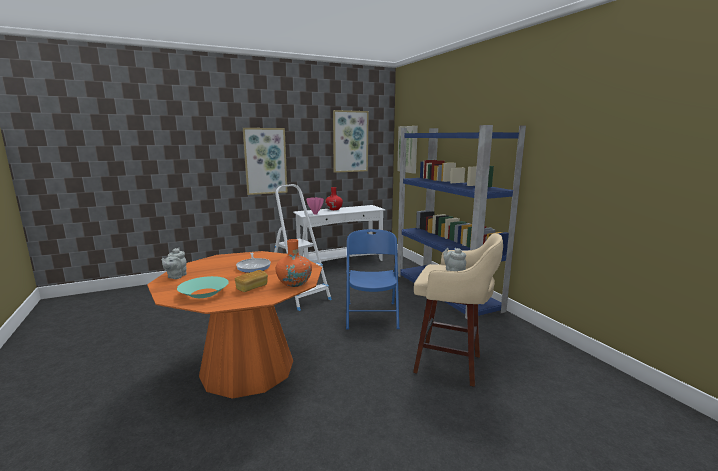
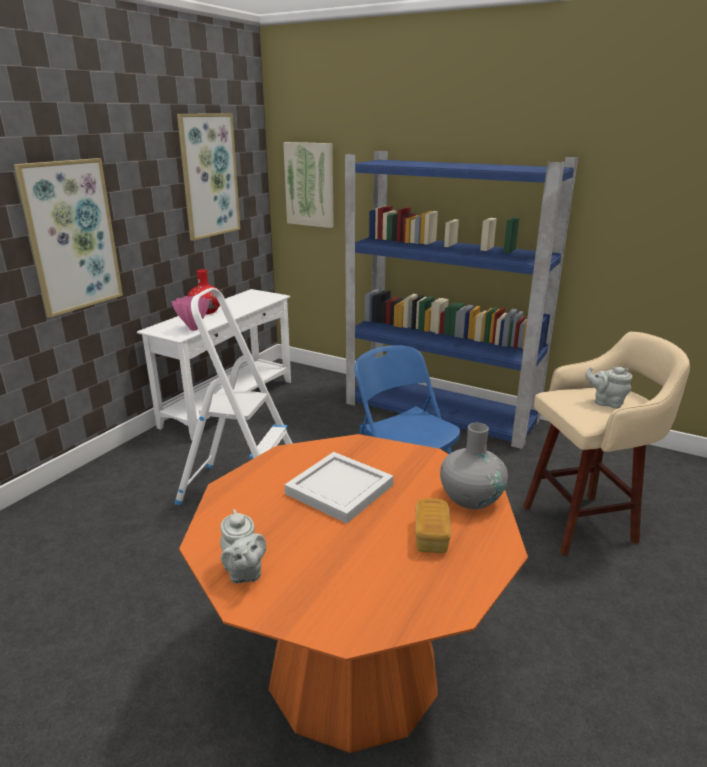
camera: 35 degrees left, 10 degrees up
(204, 293) = (381, 587): turquoise bowl -> none
(254, 267) = (339, 488): frying pan -> white tray
(294, 283) = (471, 498): orange vase -> grey vase

